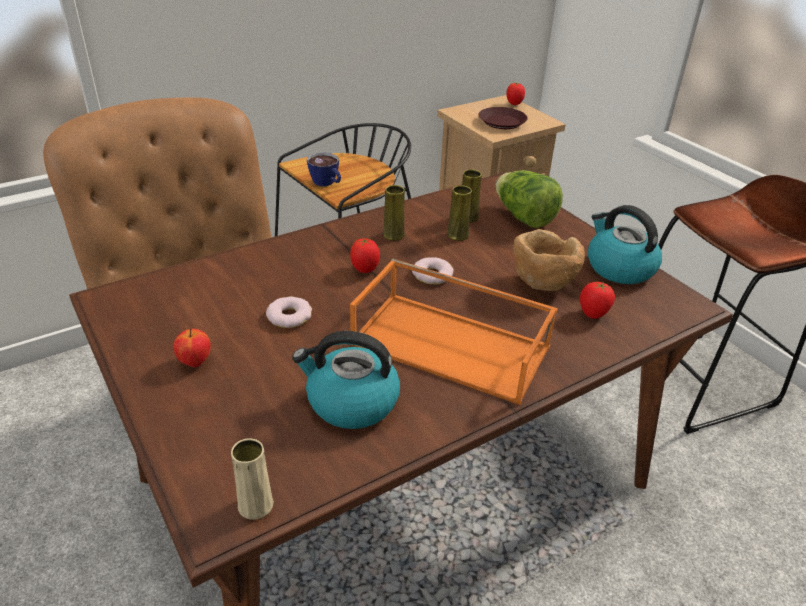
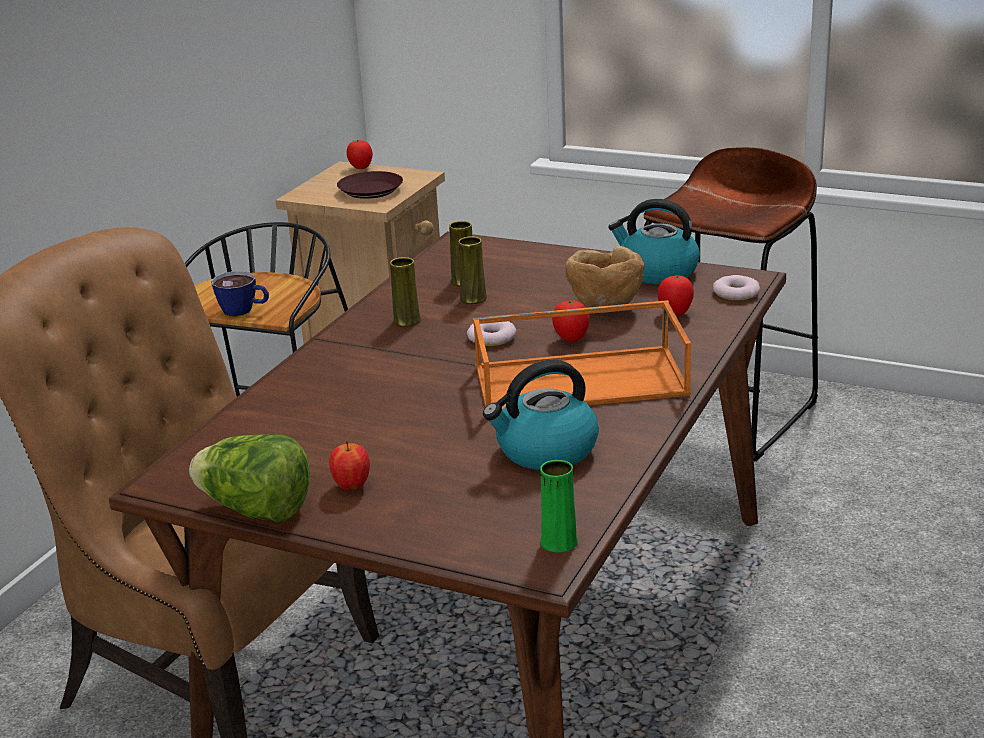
camera: 30 degrees left, 10 degrees down
(255, 505) = (559, 542): beige vase -> green vase
(289, 316) = (395, 419): donut -> donut (736, 293)
(365, 270) = (418, 358): tomato -> tomato (571, 339)
(523, 217) = (520, 263): lettuce -> lettuce (256, 511)

